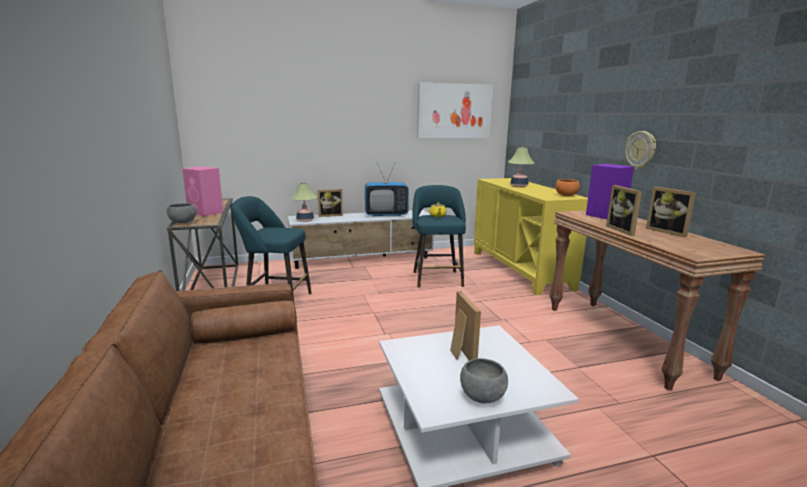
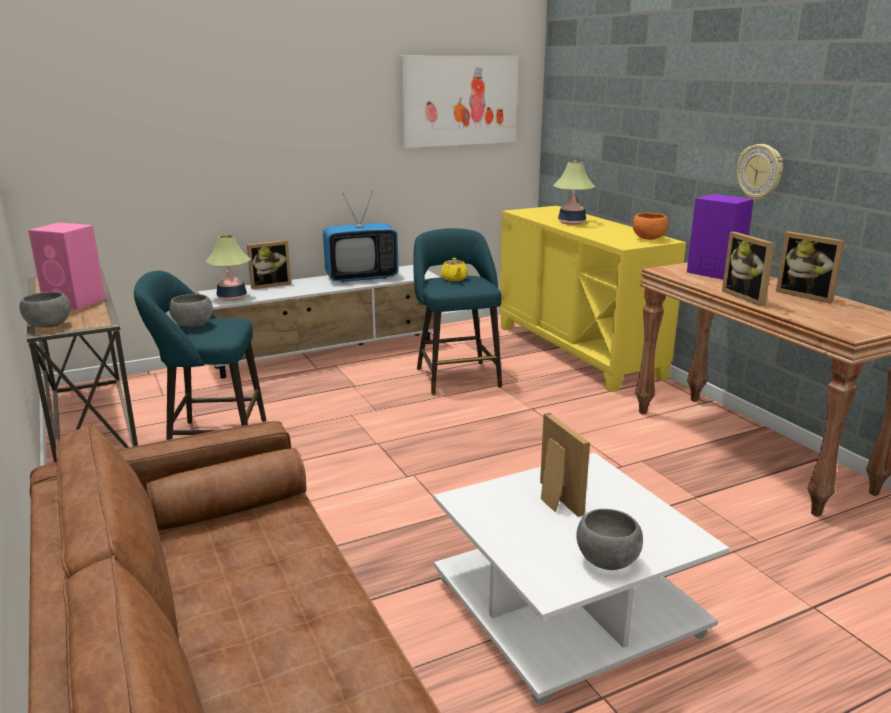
camera: 10 degrees left, 5 degrees up
(268, 230) = (193, 325): none -> grey bowl

